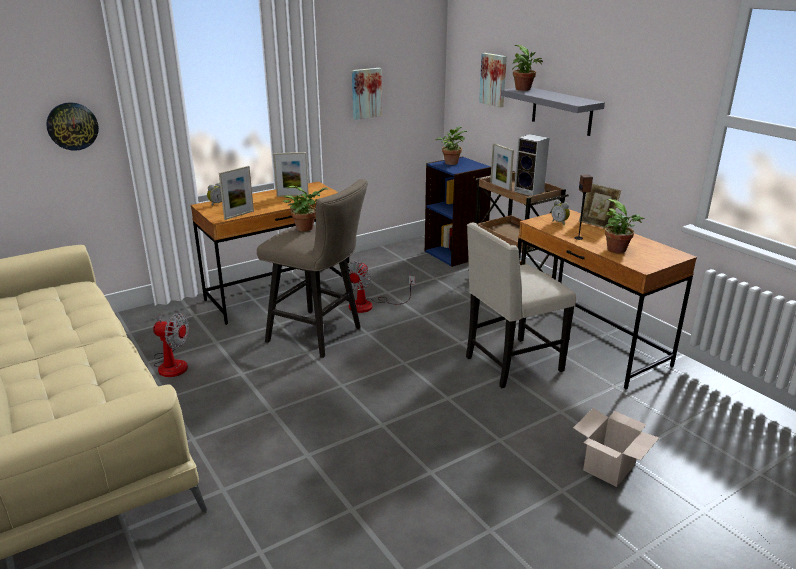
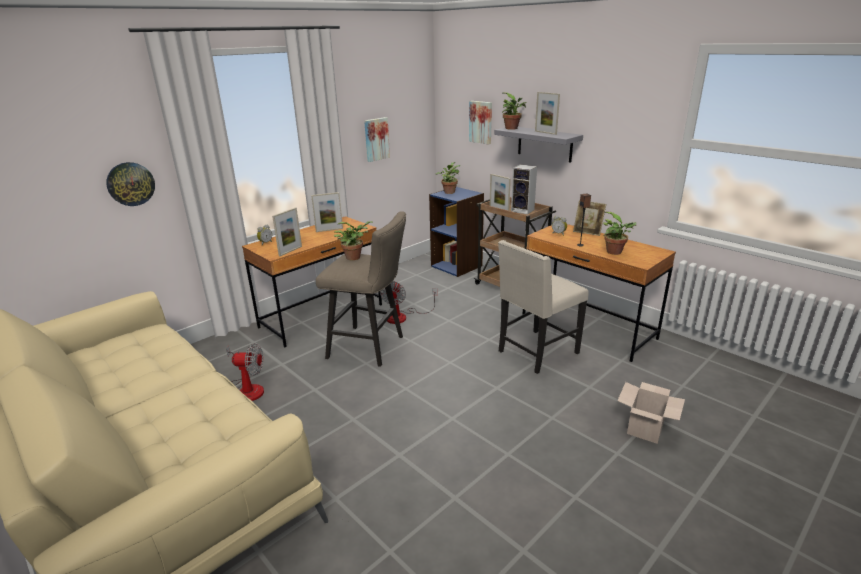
camera: 10 degrees left, 0 degrees up
(559, 97) = (545, 133): none -> picture frame

